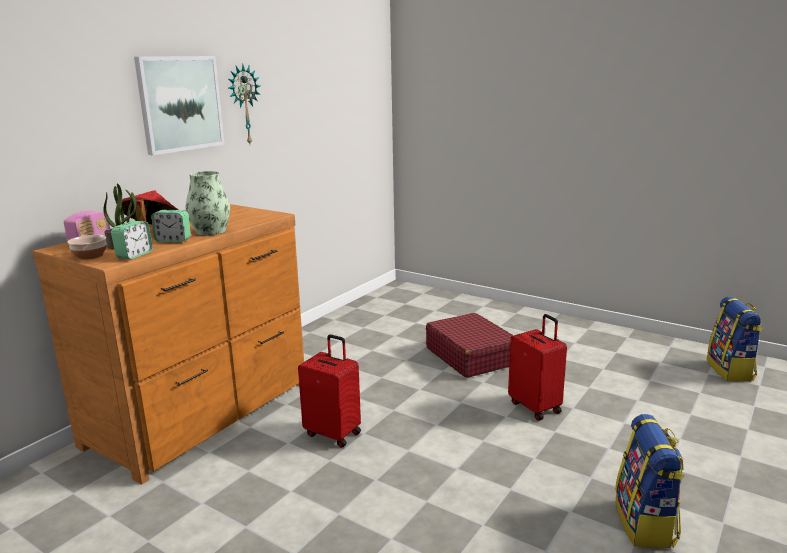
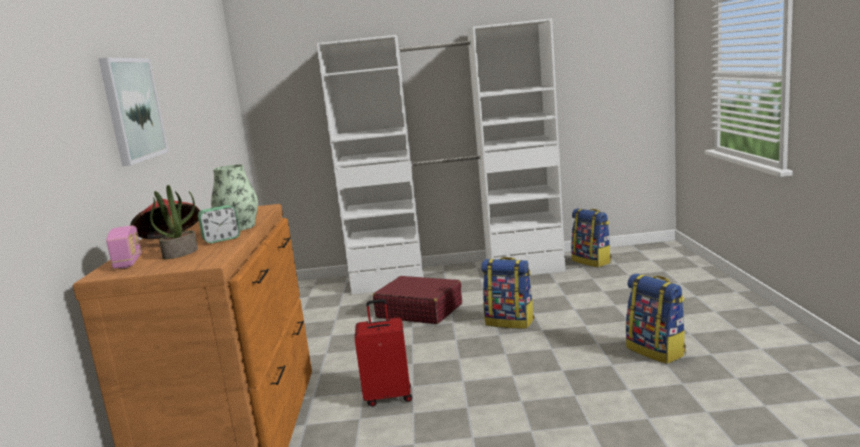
camera: 35 degrees left, 5 degrees down
(90, 256) = (168, 266): bowl -> none
(134, 255) = (218, 254): alarm clock -> none
(243, 105) = (168, 110): wall clock -> none
(536, 407) = (510, 322): red suitcase -> backpack
(560, 328) = (457, 273): none -> white wardrobe

